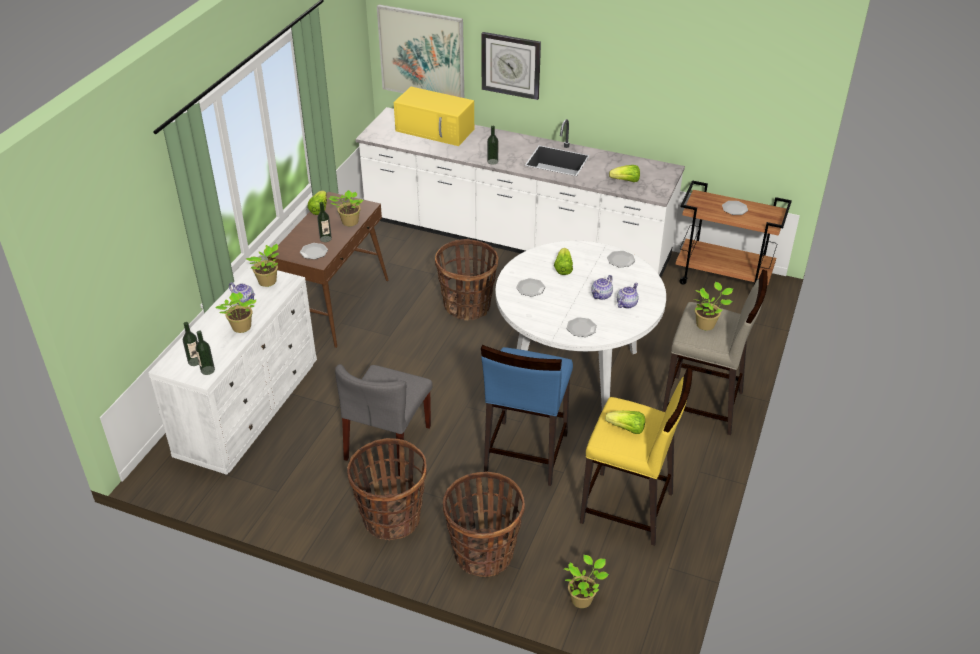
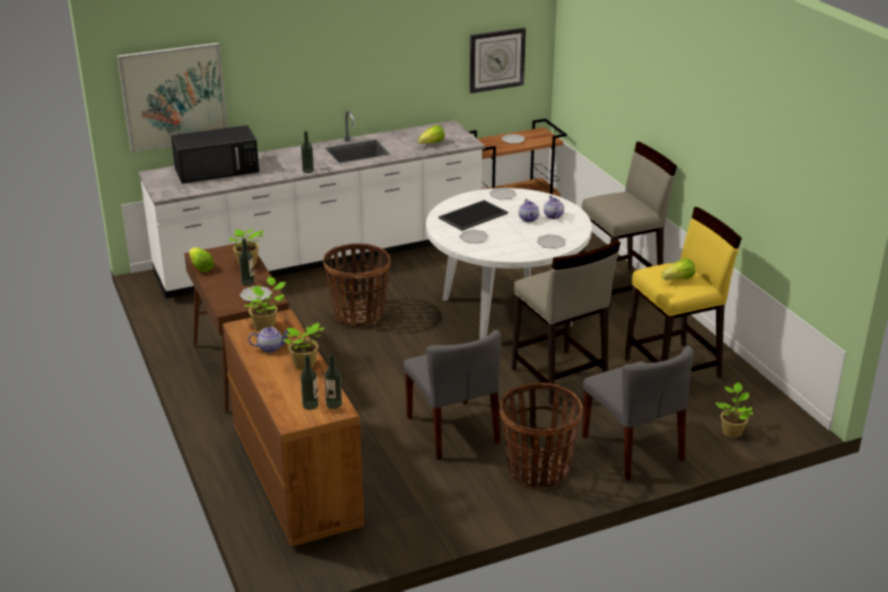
camera: 45 degrees left, 10 degrees down
(249, 408) = (295, 476): white dresser -> brown dresser
(436, 130) = (218, 169): yellow microwave -> black microwave
(483, 553) = (633, 448): basket -> grey chair
(511, 65) = (274, 77): wall clock -> wall clock (496, 60)
(525, 453) = (559, 378): blue stool -> beige stool
(563, 268) = (473, 216): lettuce -> tray
(707, 324) = (619, 204): potted plant -> none

